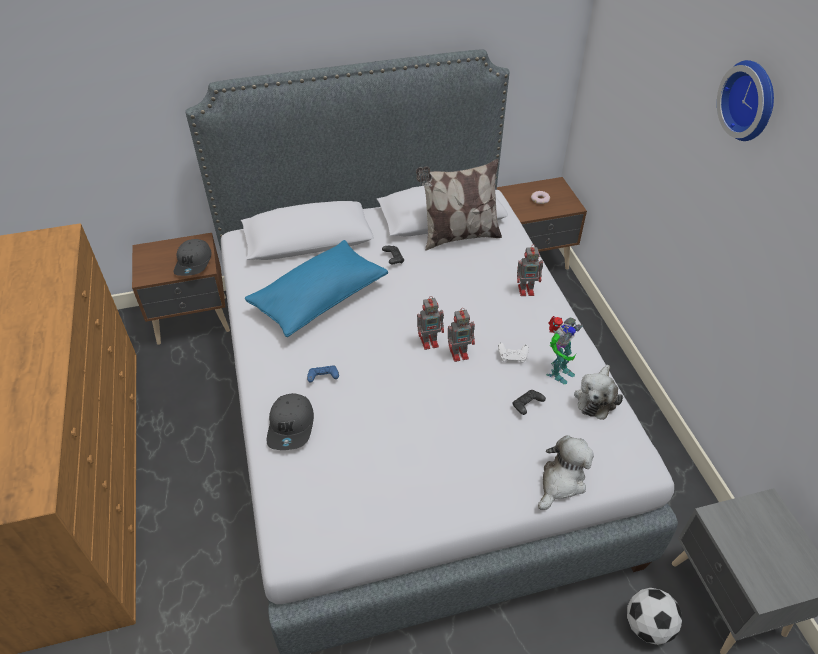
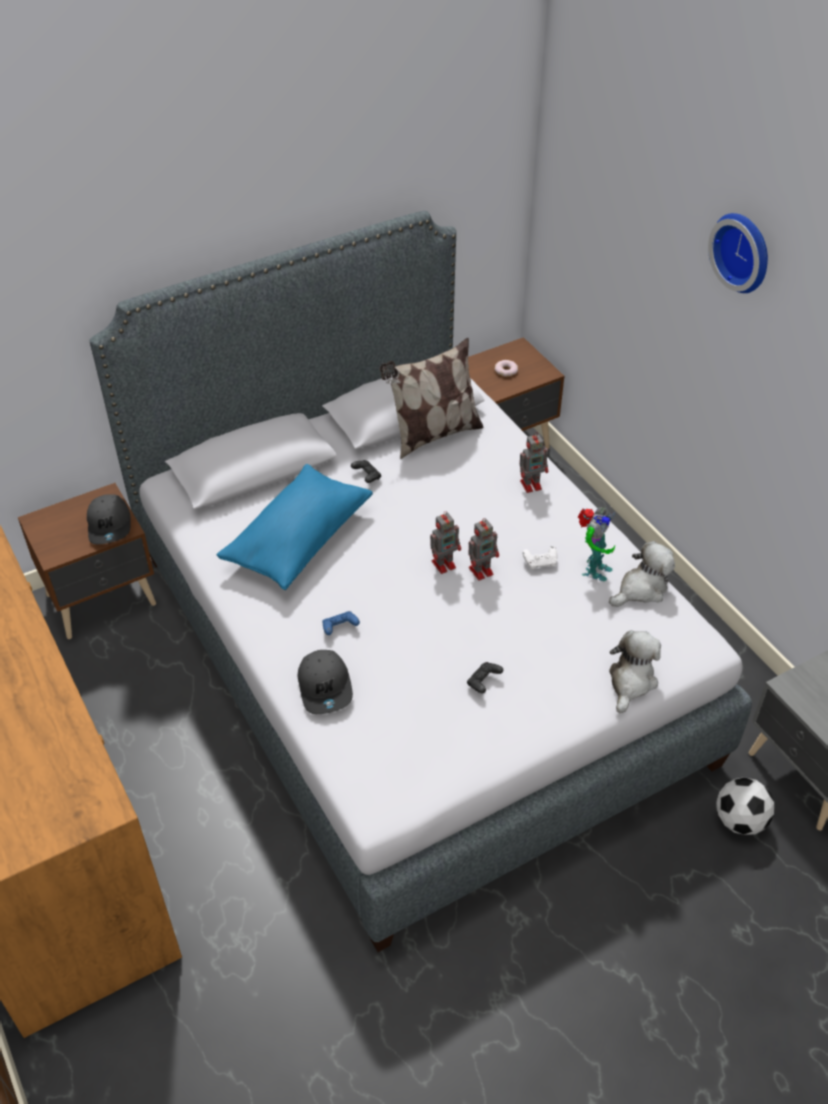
camera: 15 degrees left, 0 degrees up
(526, 406) = (572, 612): black game controller -> black game controller (483, 682)
(596, 398) = (641, 589): plush toy -> plush toy turned 135 degrees counterclockwise

